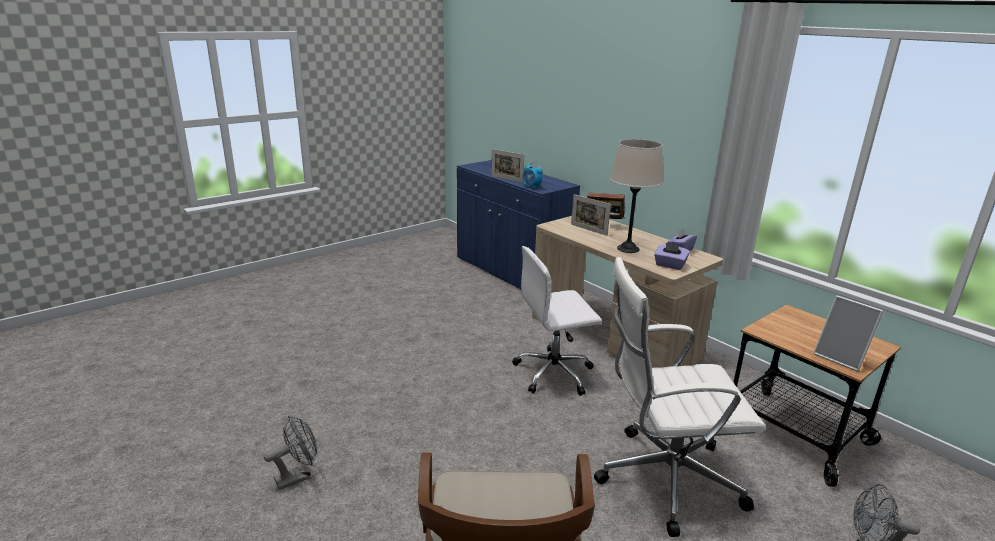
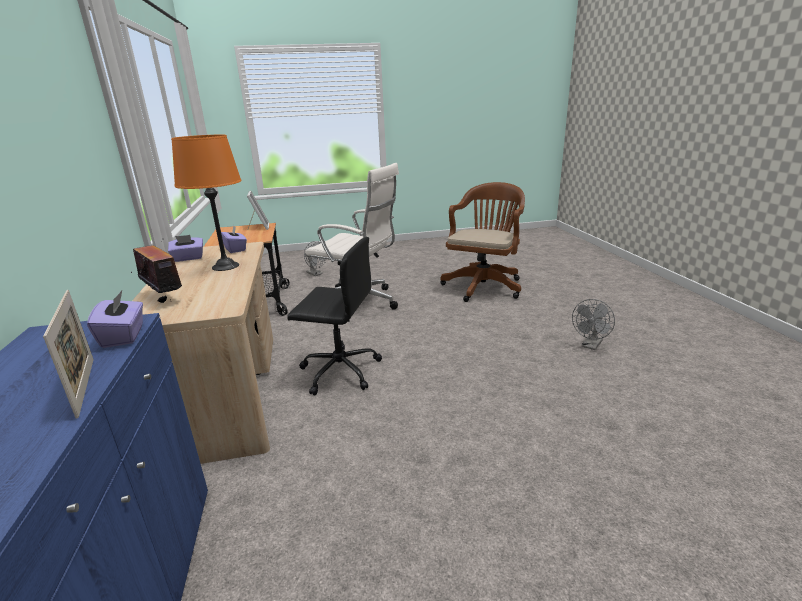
camera: 150 degrees left, 0 degrees up
(298, 476) = (590, 345): grey fan -> grey fan turned 45 degrees counterclockwise
(531, 187) = (124, 336): alarm clock -> purple tissue box
(555, 373) = (339, 371): white office chair -> black office chair
(588, 230) = (198, 294): picture frame -> none
(628, 249) = (225, 266): beige table lamp -> orange table lamp

